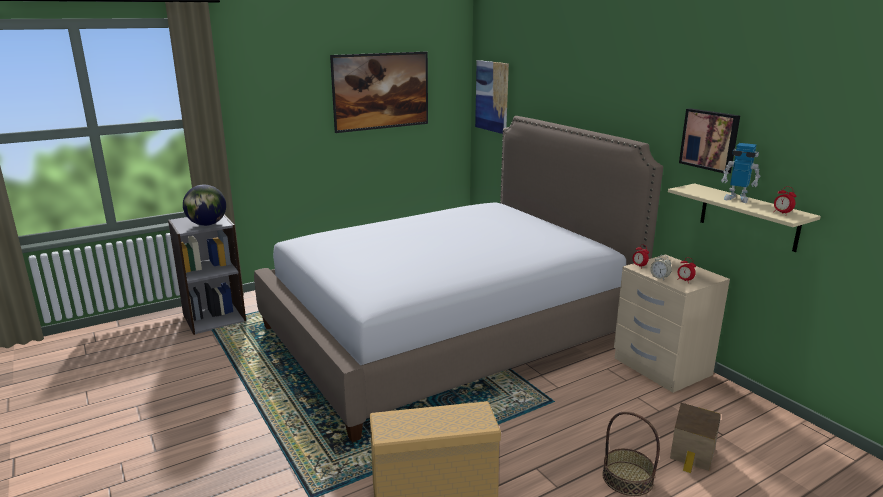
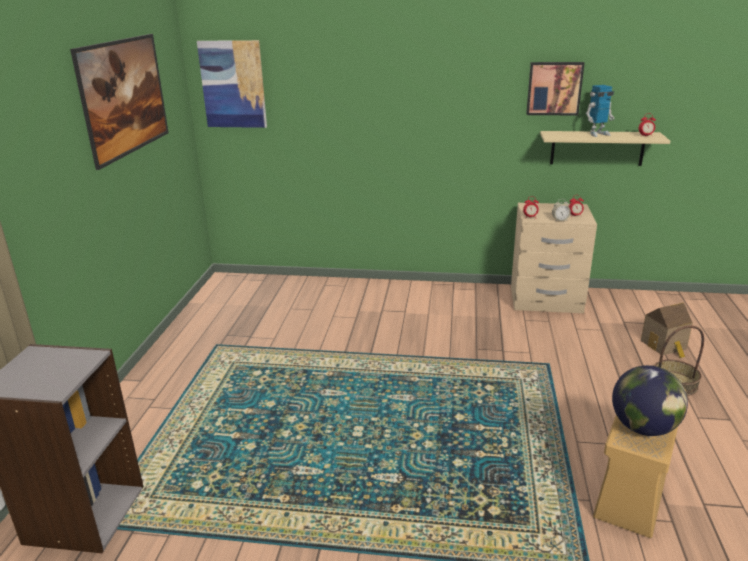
camera: 50 degrees left, 5 degrees up
(207, 224) = (67, 368): globe -> globe (643, 428)
(448, 333) = (375, 361): bed -> none

